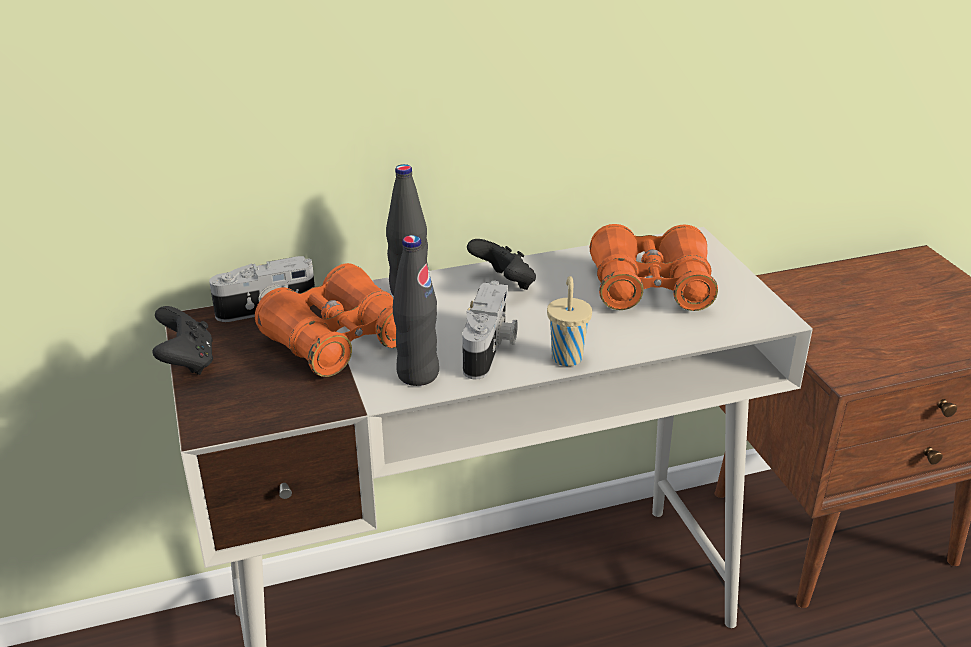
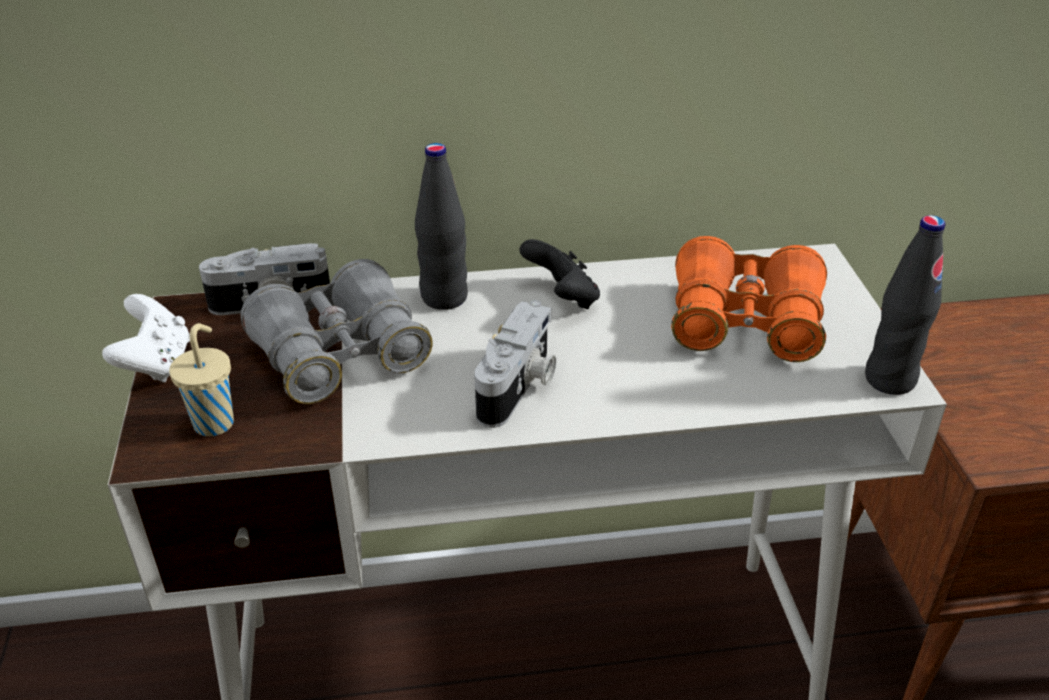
camera: 10 degrees right, 5 degrees up
(187, 362) = (156, 364): black game controller -> white game controller
(338, 340) = (340, 354): orange binoculars -> grey binoculars
(417, 374) = (420, 412): black bottle -> black bottle (889, 379)
(566, 357) = (612, 409): beige cup -> beige cup (215, 422)

